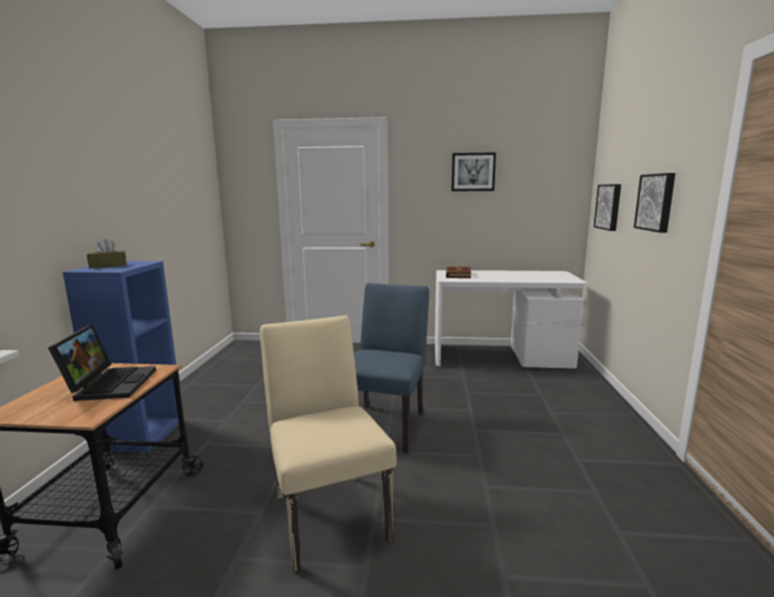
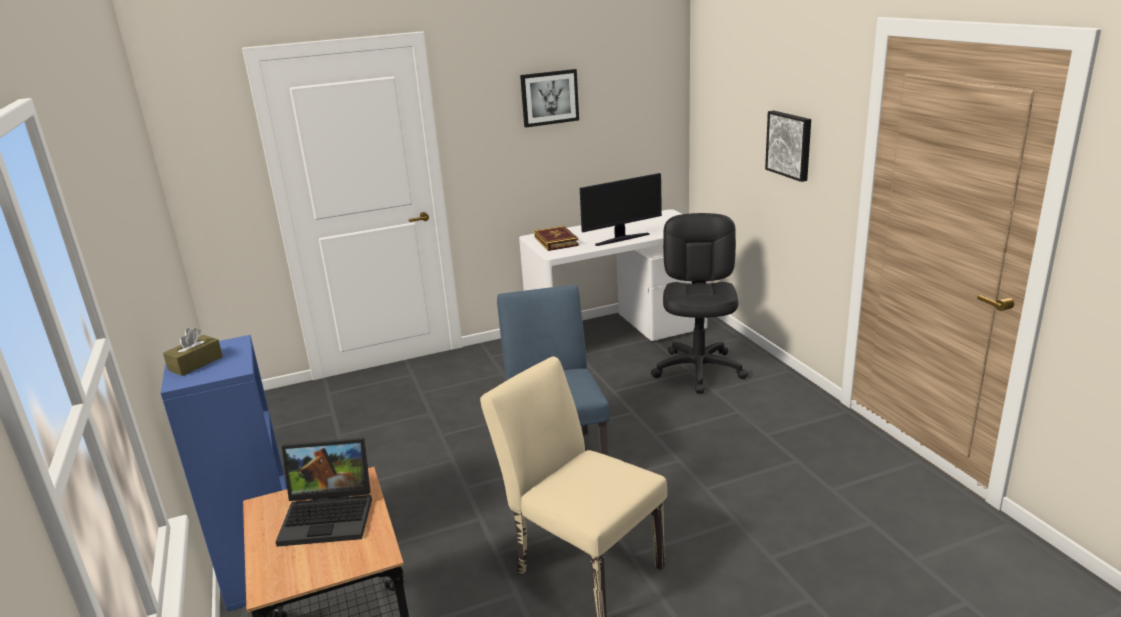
camera: 25 degrees left, 10 degrees up
(110, 384) = (330, 515): laptop -> laptop turned 120 degrees clockwise
(507, 279) = (621, 239): none -> monitor
(549, 395) = (699, 370): none -> black office chair
(609, 207) = (722, 133): picture -> none

